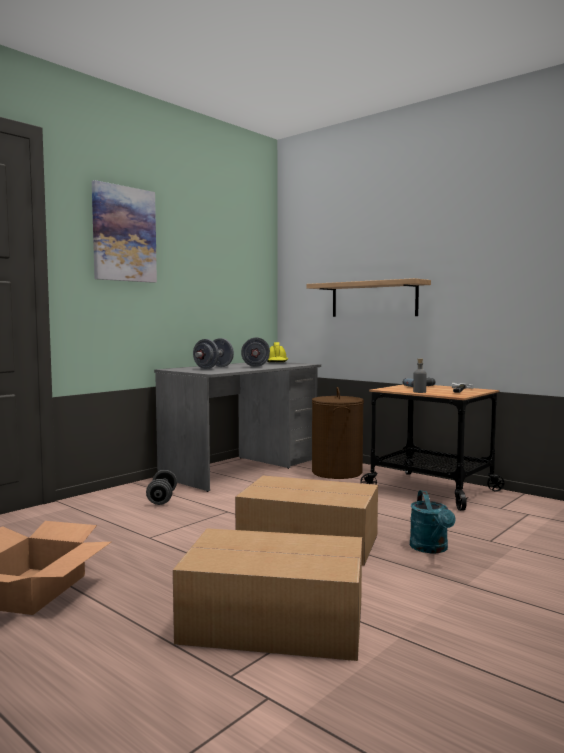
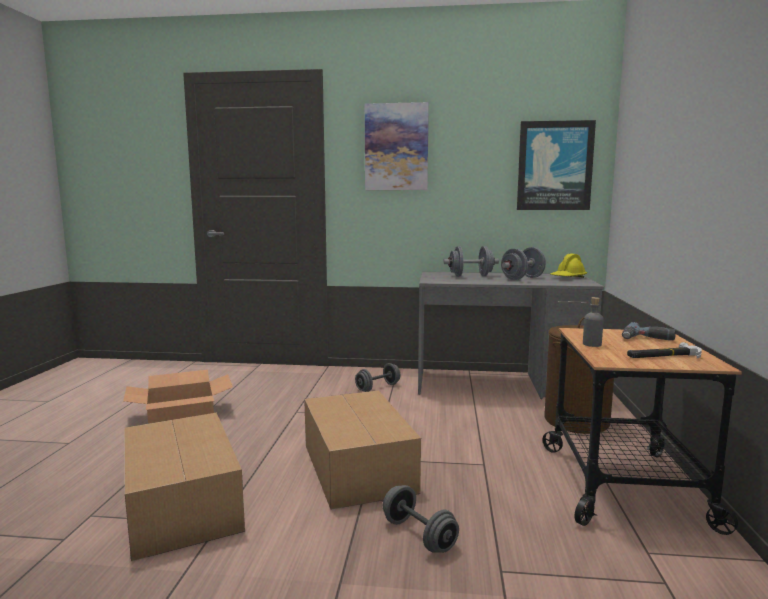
camera: 55 degrees right, 5 degrees up
(245, 267) = (554, 166): none -> picture
(373, 299) = (665, 205): shelf -> none
(431, 549) = (419, 535): turquoise watering can -> grey dumbbell

